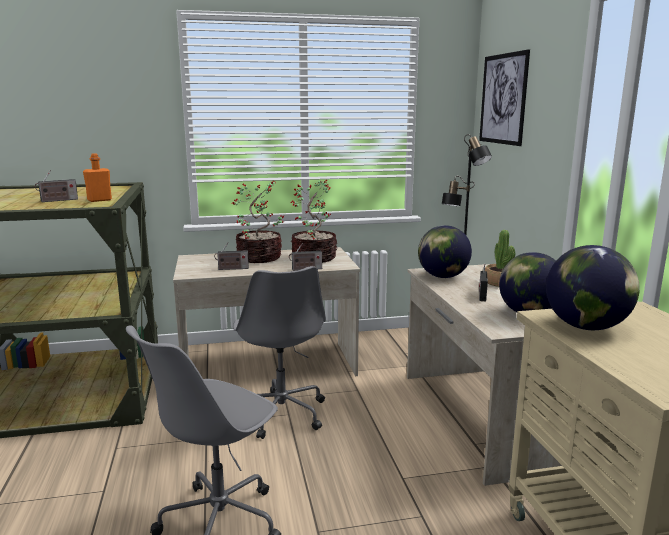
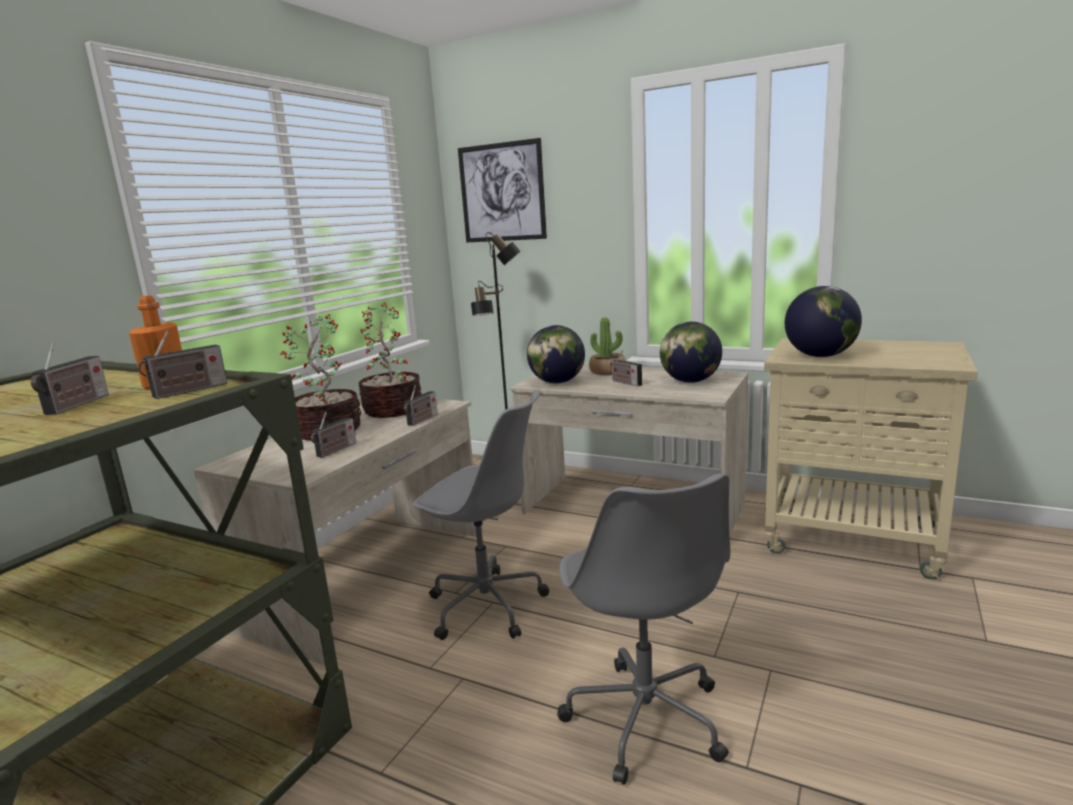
camera: 50 degrees left, 0 degrees up
(86, 205) = (187, 391): none -> radio

